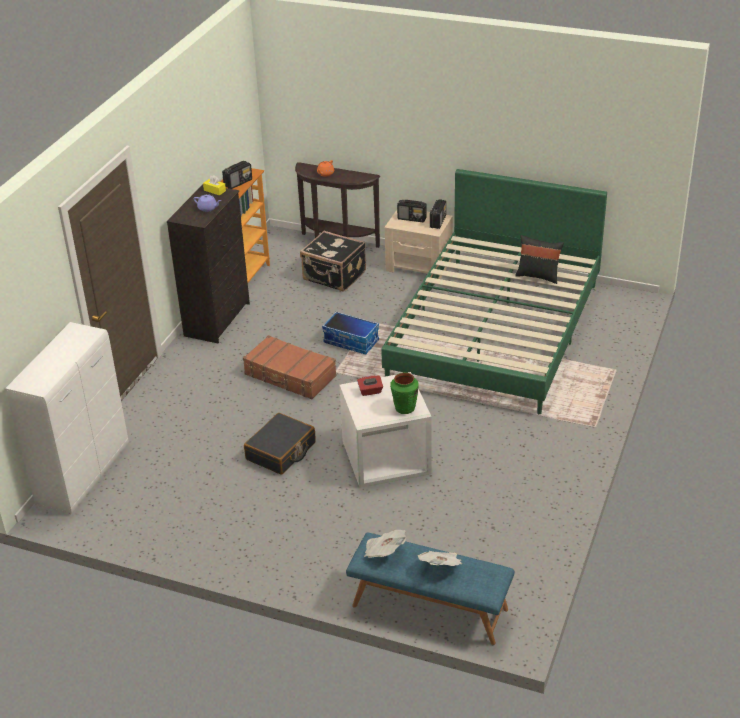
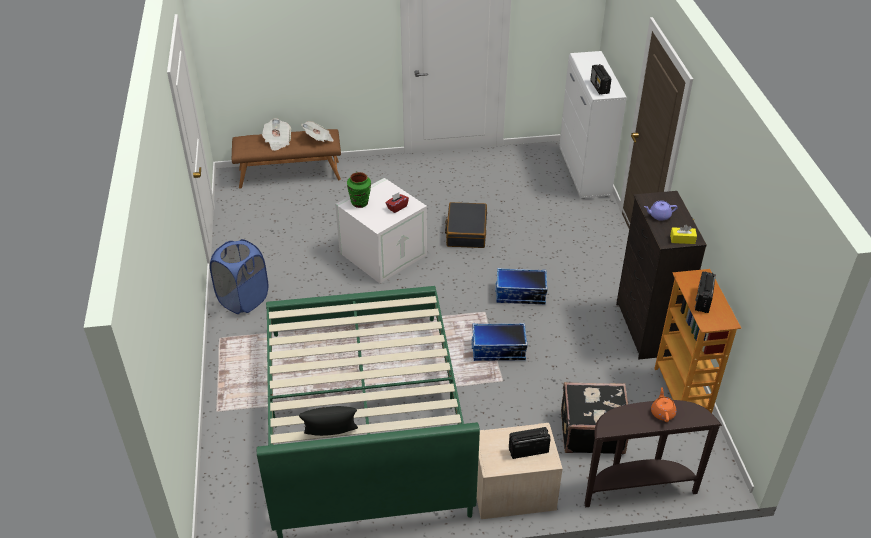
camera: 150 degrees right, 5 degrees up
(290, 376) = (520, 295): brown suitcase -> storage box
(429, 608) = (289, 174): blue bench -> brown bench
(438, 221) = (492, 457): radio -> radio (599, 87)
(558, 456) = (243, 299): none -> blue laundry basket

